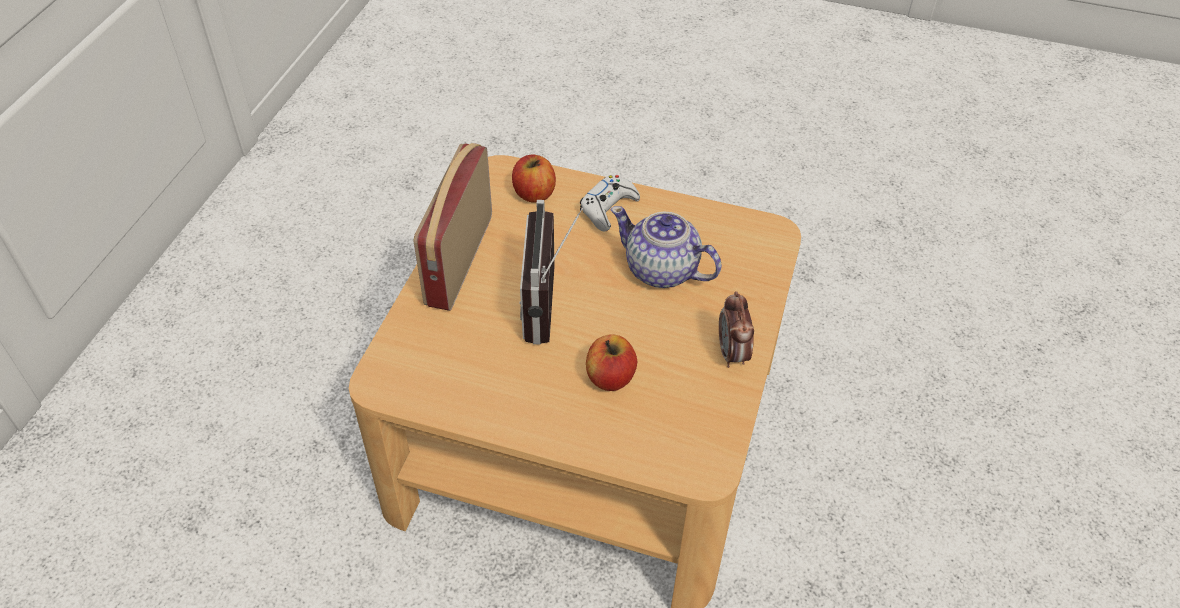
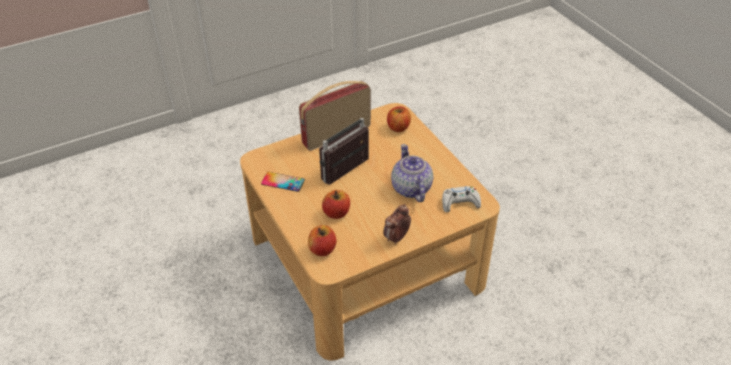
camera: 45 degrees right, 5 degrees down
(472, 387) = (283, 182): none -> phone
(608, 208) = (421, 151): white game controller -> white game controller (460, 203)
(661, 446) = (322, 249): none -> apple

